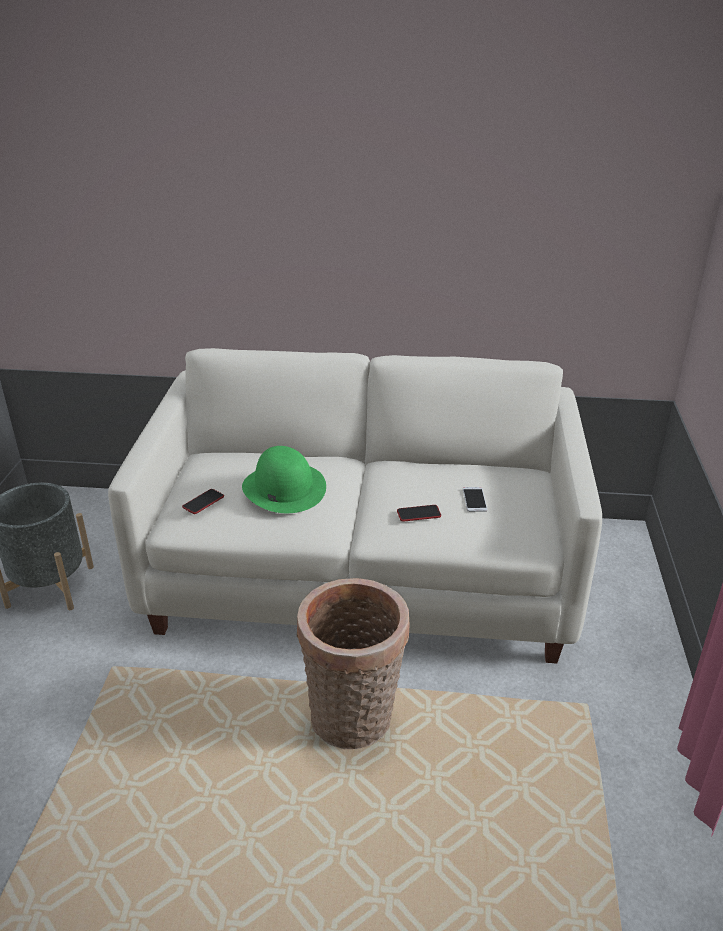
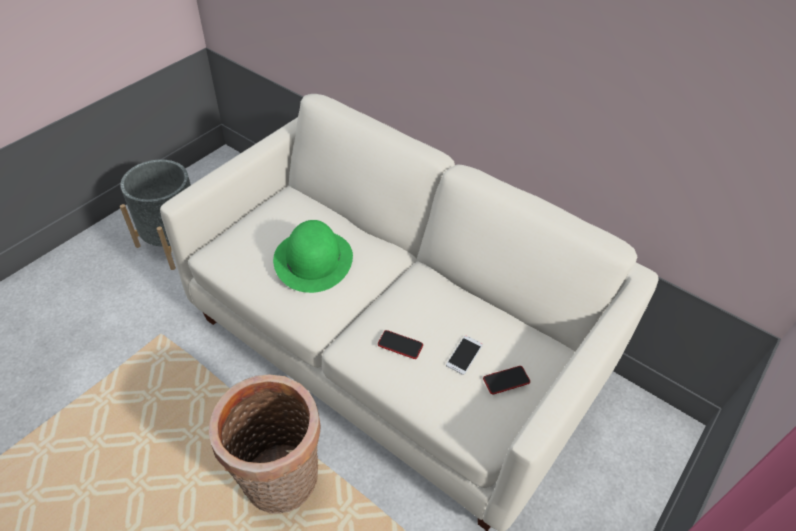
camera: 30 degrees right, 15 degrees up
(203, 502) = (247, 242): phone -> phone (506, 380)

